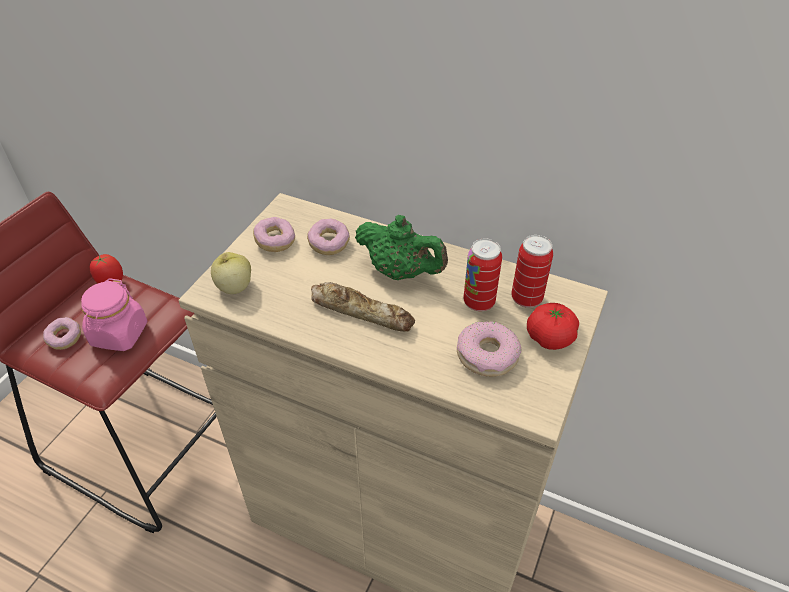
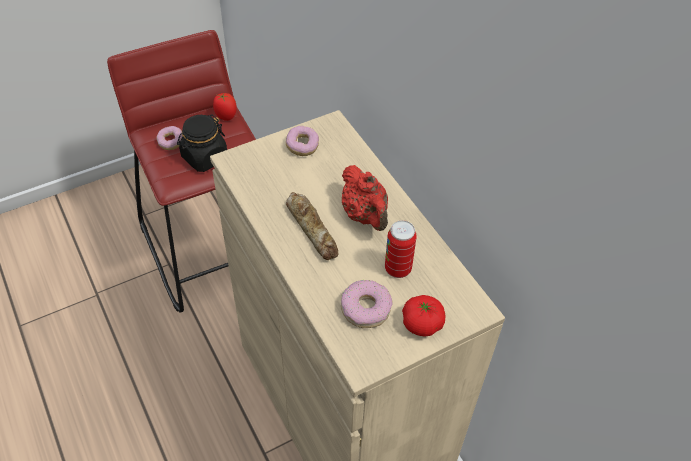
camera: 35 degrees right, 5 degrees up
(119, 334) = (204, 157): pink jar -> black jar
(234, 287) = (249, 165): apple -> none
(329, 244) = (336, 167): donut -> none
(401, 272) = (365, 215): green teapot -> red teapot
(526, 298) = (435, 286): can -> none

